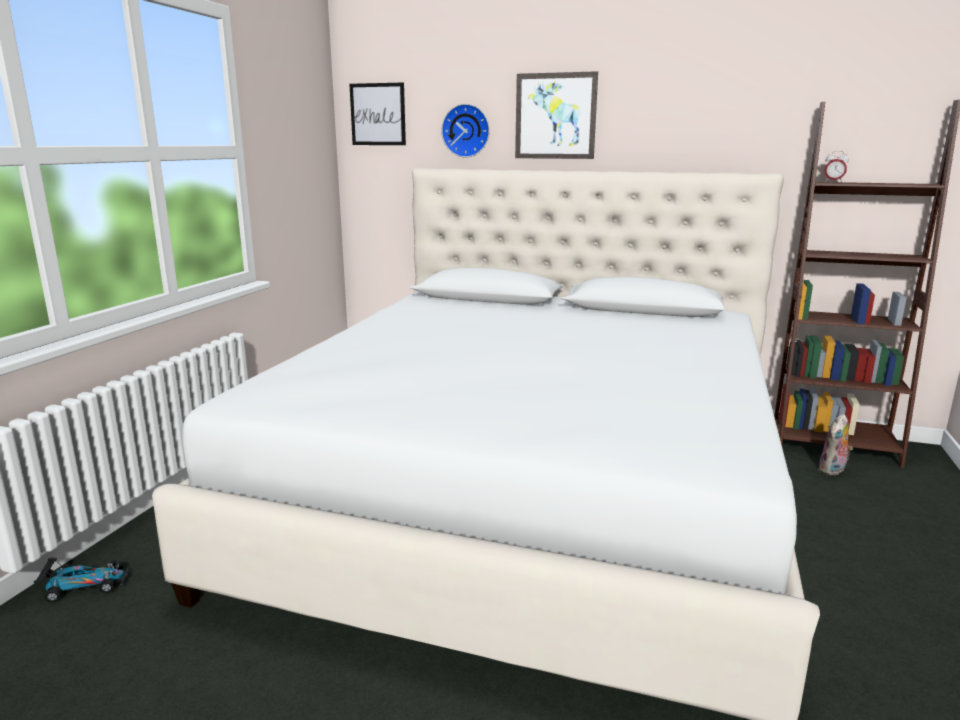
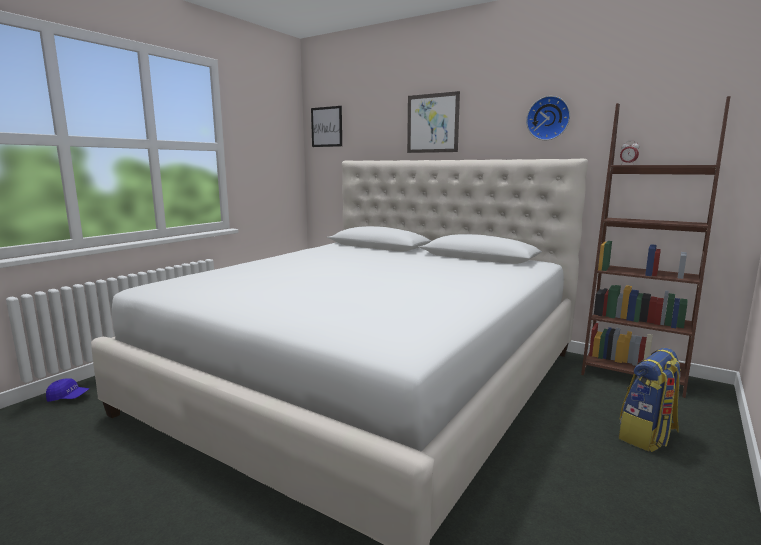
camera: 15 degrees right, 5 degrees down
(85, 585) = (68, 397): toy car -> blue cap
(466, 130) = (378, 135): wall clock -> wall clock (548, 118)
(833, 470) = (618, 392): plush toy -> none
(897, 522) = (647, 436): none -> backpack

